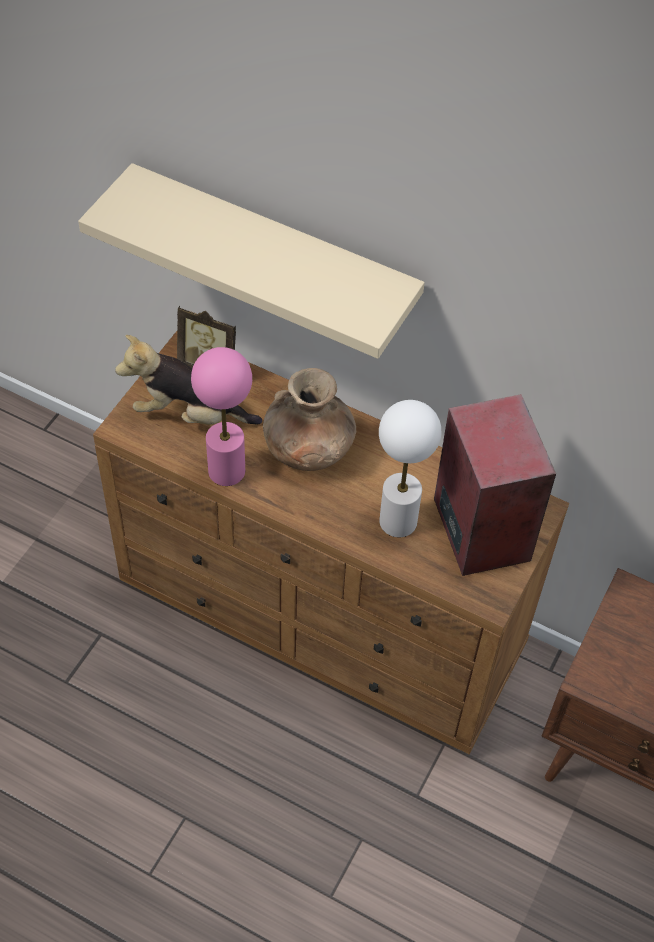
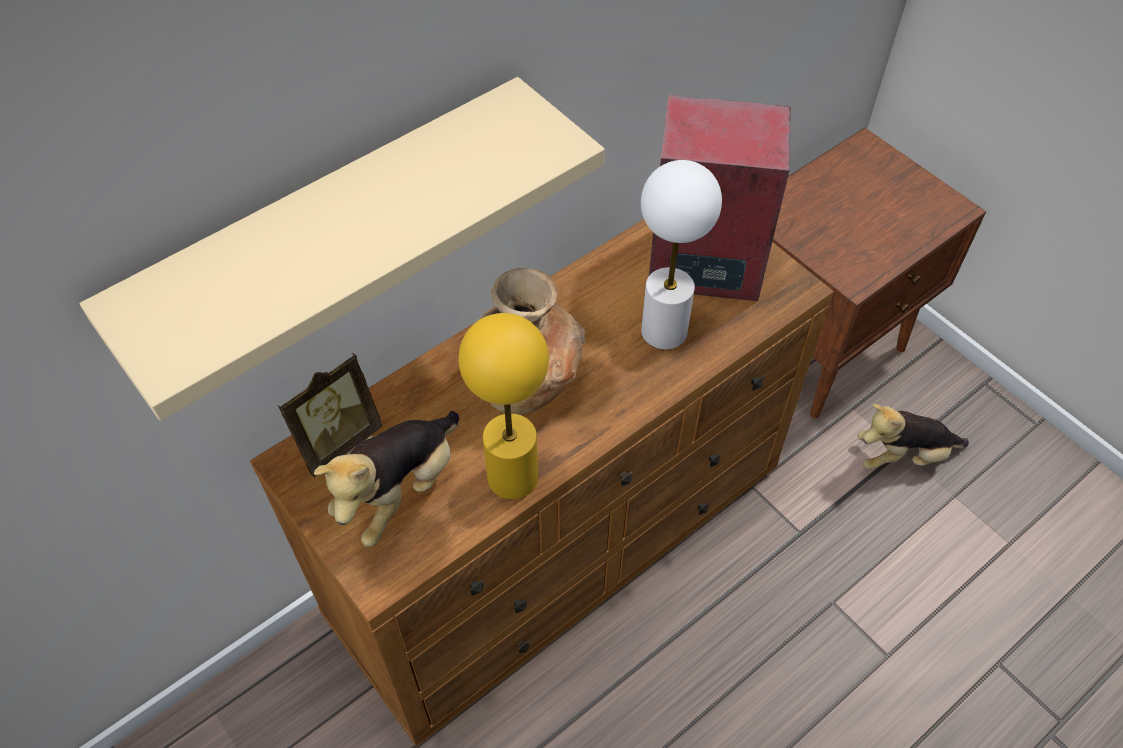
camera: 65 degrees left, 0 degrees up
(227, 470) = (512, 476): pink table lamp -> yellow table lamp
(543, 866) = (902, 456): none -> plush toy

